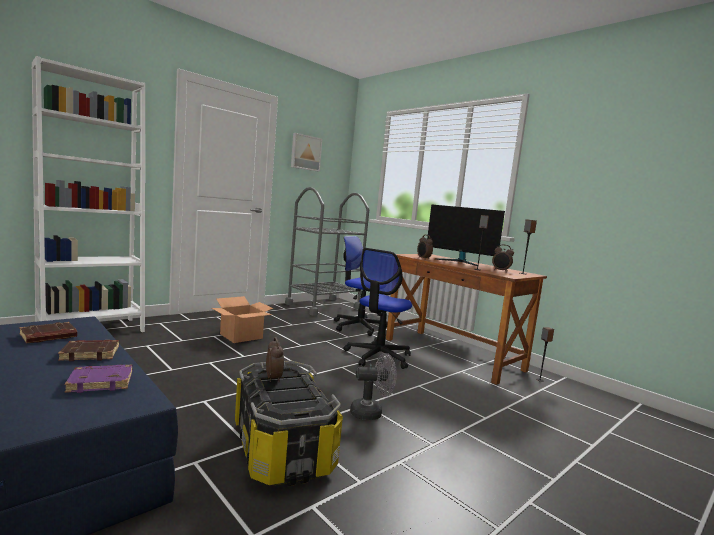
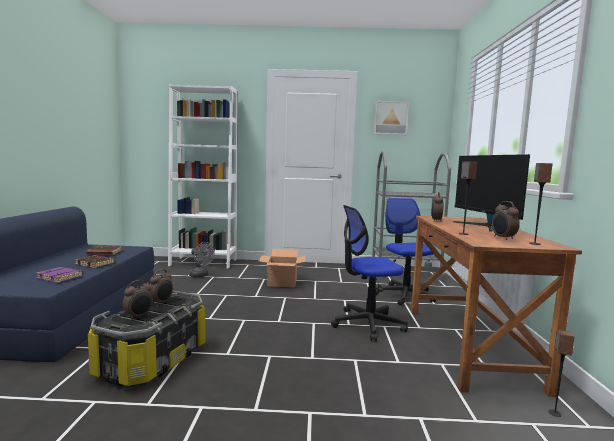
camera: 45 degrees right, 0 degrees up
(293, 398) = (139, 317): none -> alarm clock
(371, 413) = (260, 364): grey fan -> grey fan (201, 276)

